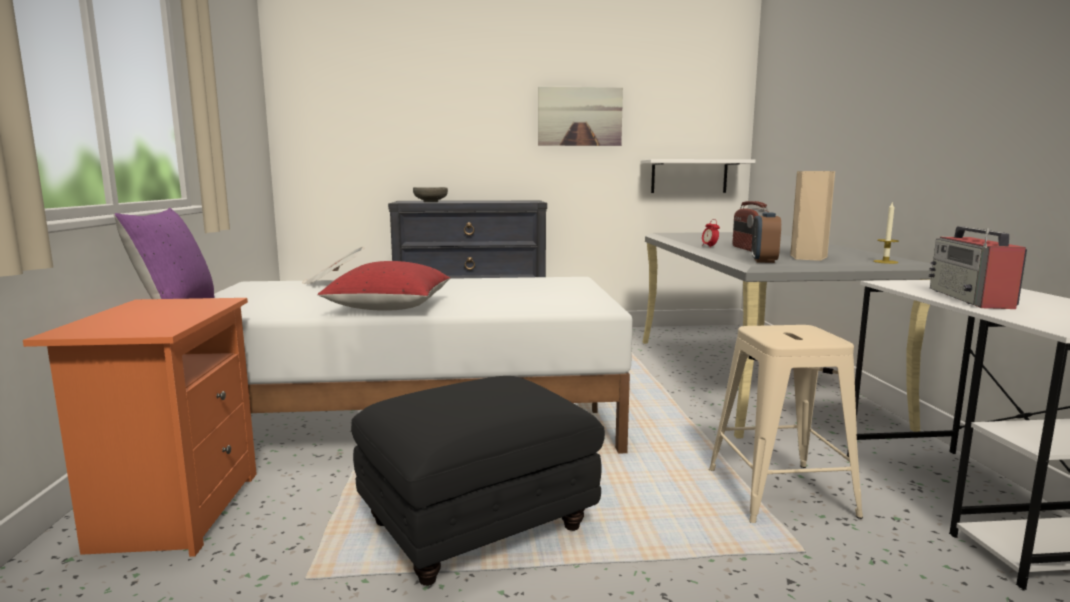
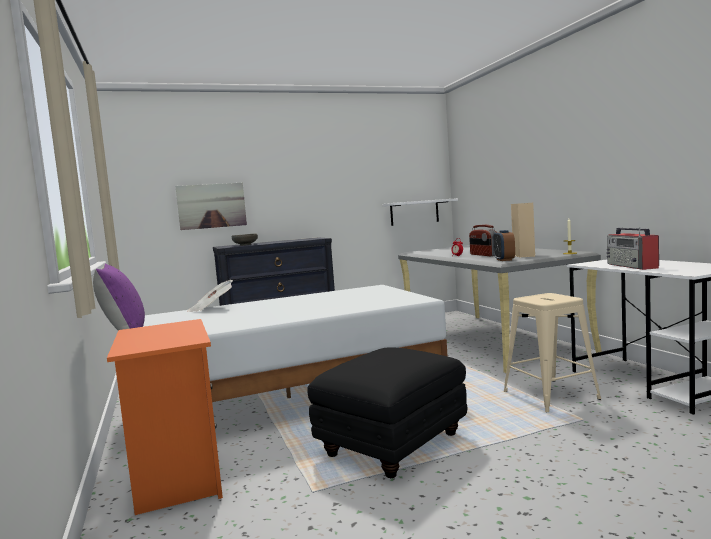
camera: 15 degrees left, 5 degrees down
(389, 308) = (286, 316): red pillow -> none
(580, 116) = (339, 176): picture -> picture (211, 206)

